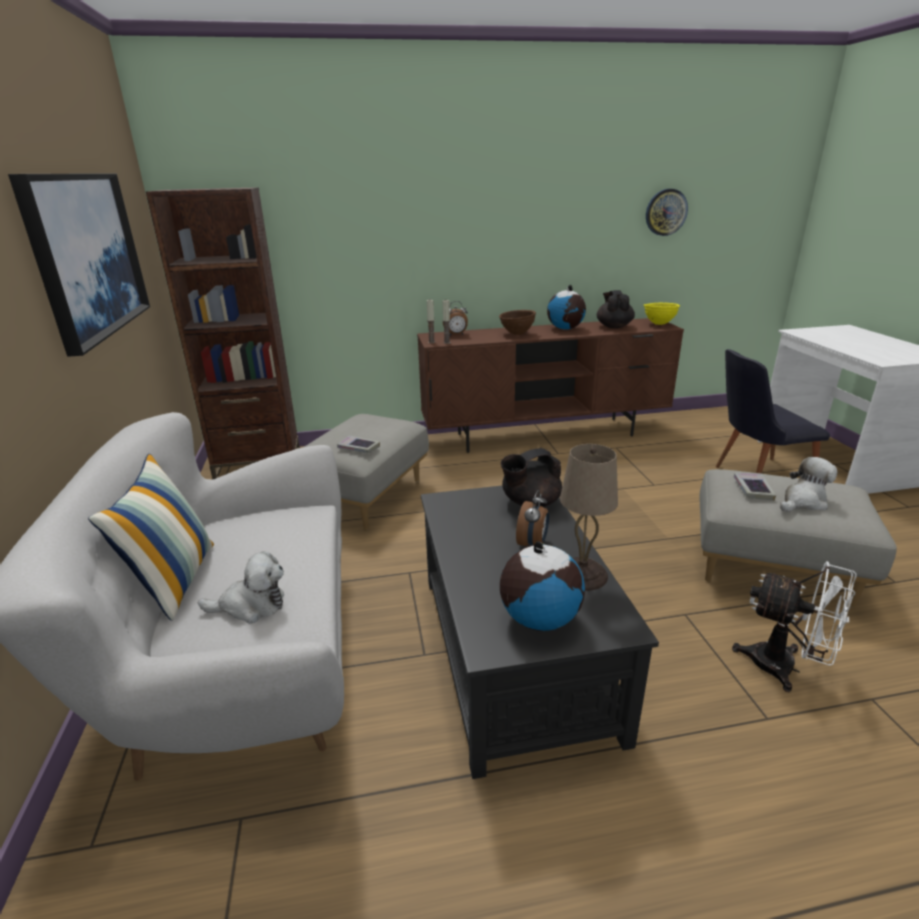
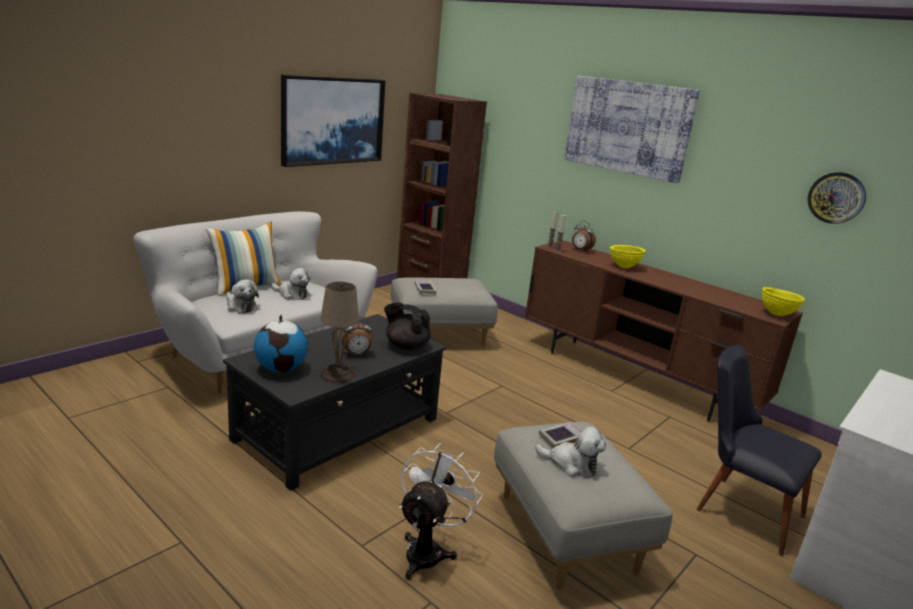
camera: 50 degrees right, 5 degrees down
(263, 543) = (292, 294): none -> plush toy
(466, 185) = (628, 127): none -> picture
(517, 334) = (624, 267): brown bowl -> yellow bowl
(565, 329) = (675, 281): globe -> none
(614, 326) = (724, 297): black teapot -> none
(785, 667) = (428, 550): white fan -> white fan turned 150 degrees counterclockwise

